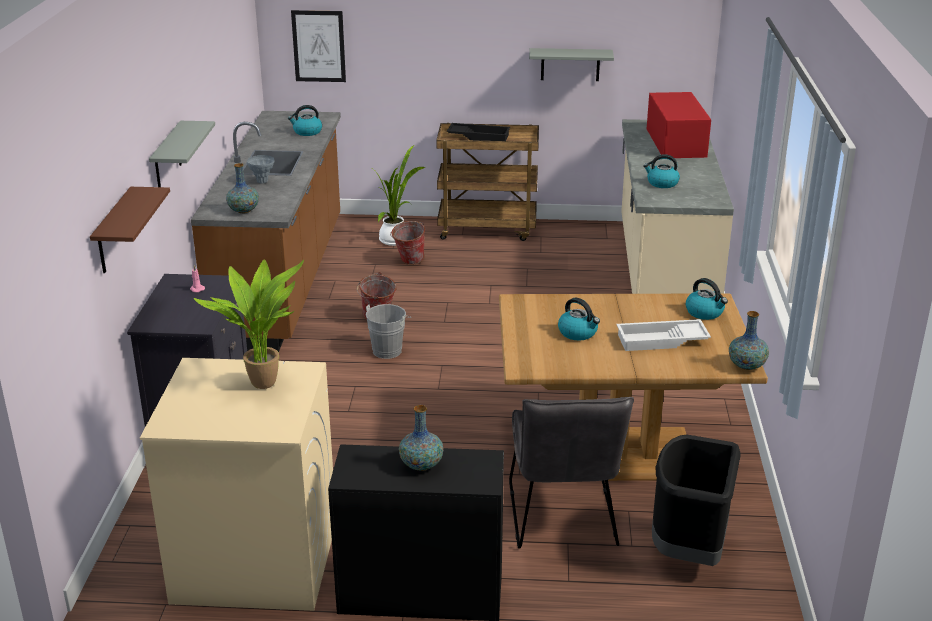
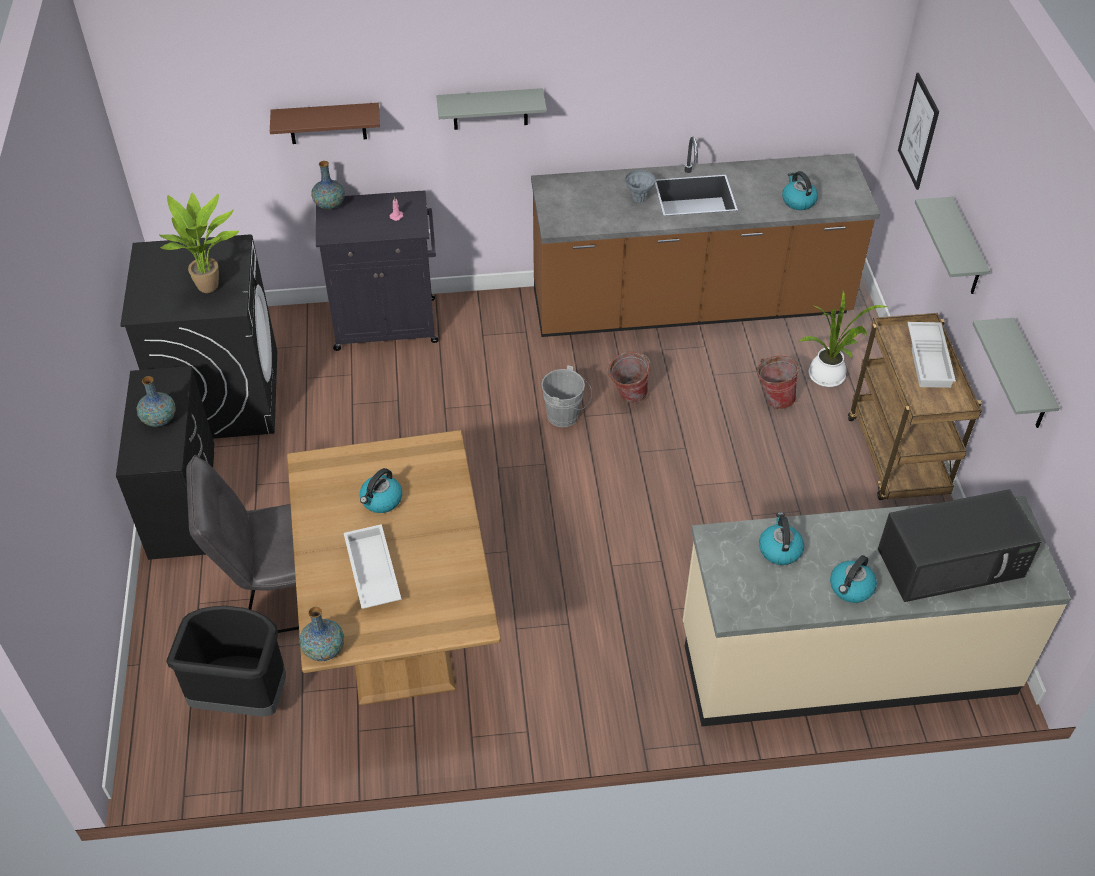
camera: 80 degrees right, 20 degrees up
(244, 210) = (560, 203): vase -> vase (329, 205)
(254, 561) = (222, 395): beige washing machine -> black washing machine
(441, 62) = (965, 250): none -> grey shelf
(479, 136) = (930, 359): black tray -> white tray
(675, 142) = (952, 562): red microwave -> black microwave
(705, 312) = (443, 612): kettle -> kettle (851, 588)

